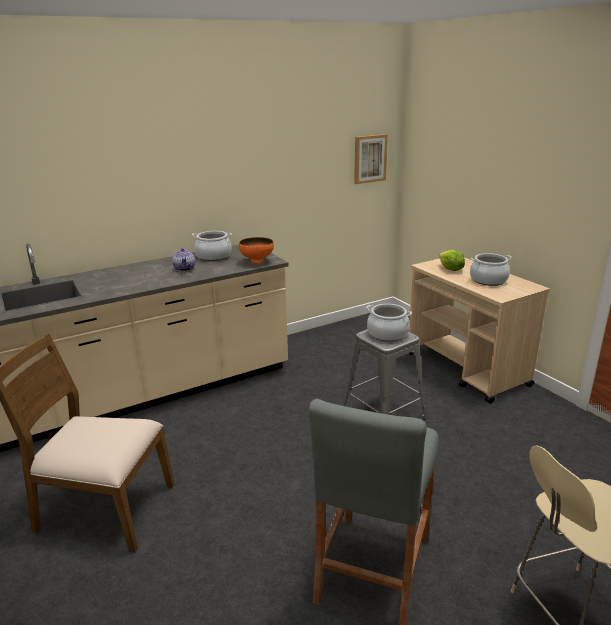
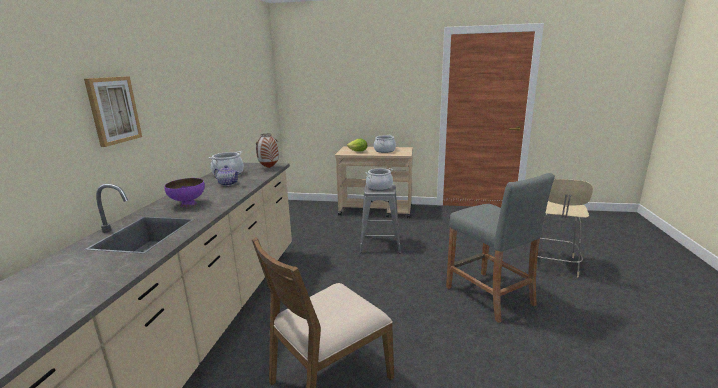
camera: 50 degrees left, 5 degrees down
(115, 279) = (188, 204): none -> purple bowl
(257, 262) = (269, 168): orange bowl -> vase
(369, 158) = (268, 94): picture -> picture (113, 110)

